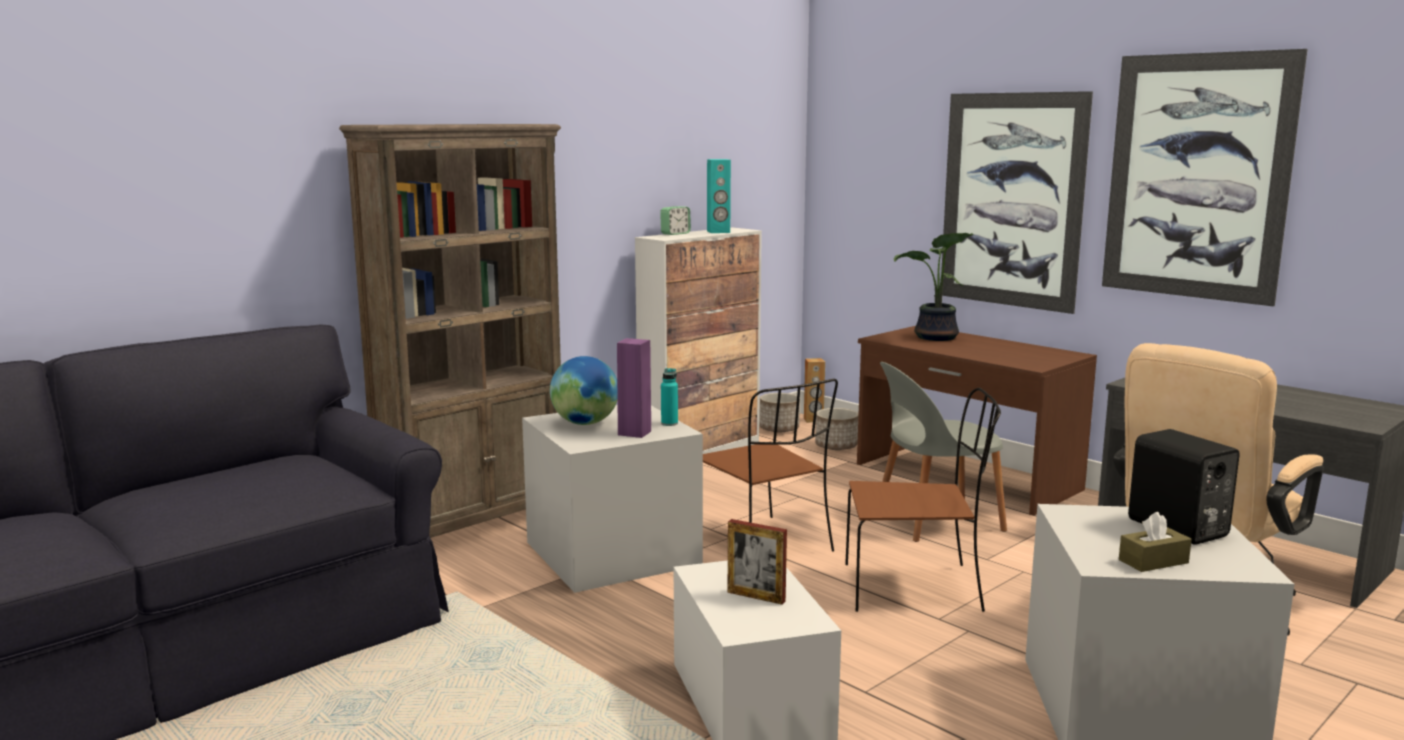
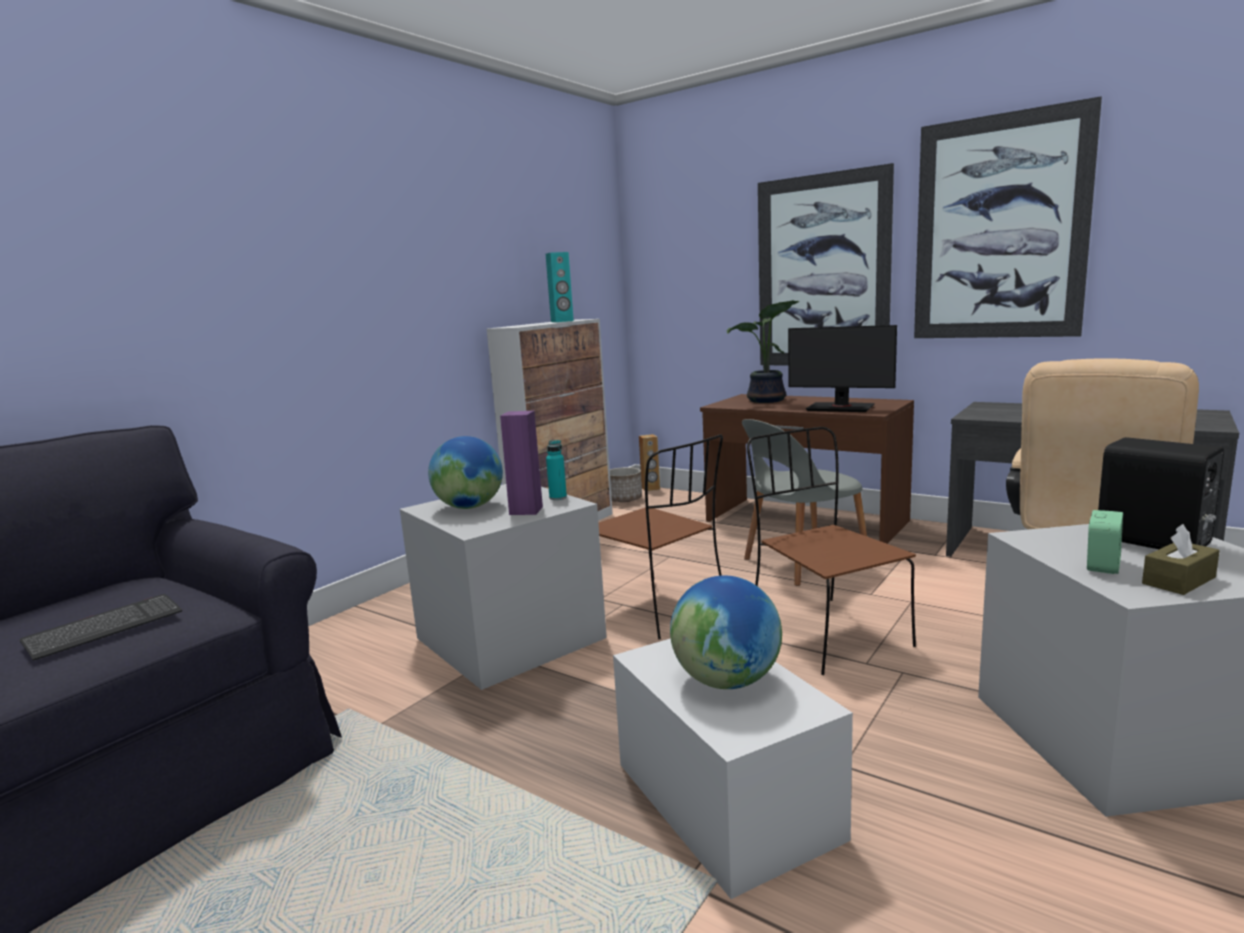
camera: 10 degrees left, 0 degrees up
(282, 490) = (105, 628): none -> keyboard
(476, 524) = (358, 625): brown bookcase -> none
(675, 233) = (523, 324): alarm clock -> alarm clock (1102, 565)
(756, 596) = (727, 681): picture frame -> globe
(836, 446) = (681, 508): planter -> none
(915, 588) = (824, 632): brown chair -> brown chair turned 105 degrees counterclockwise
(1005, 356) = (840, 408): none -> monitor

